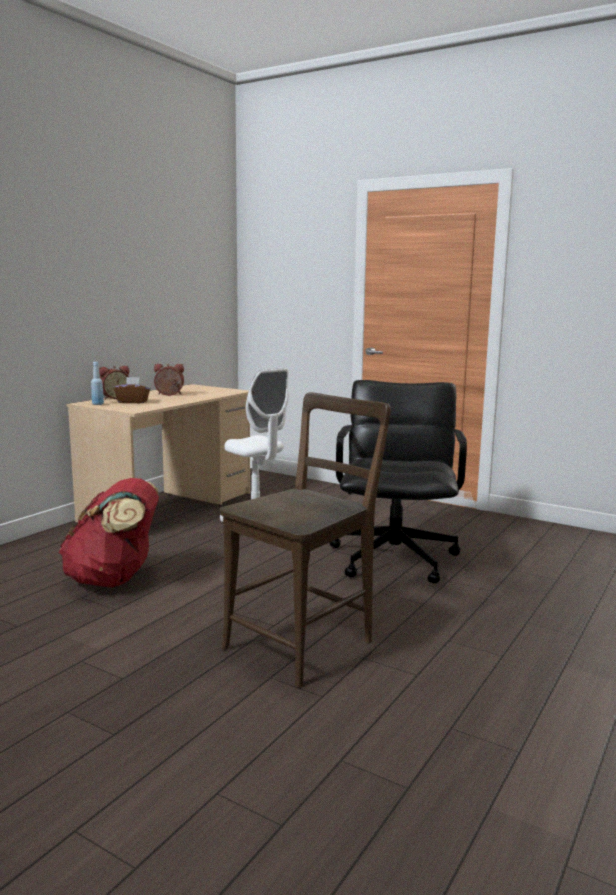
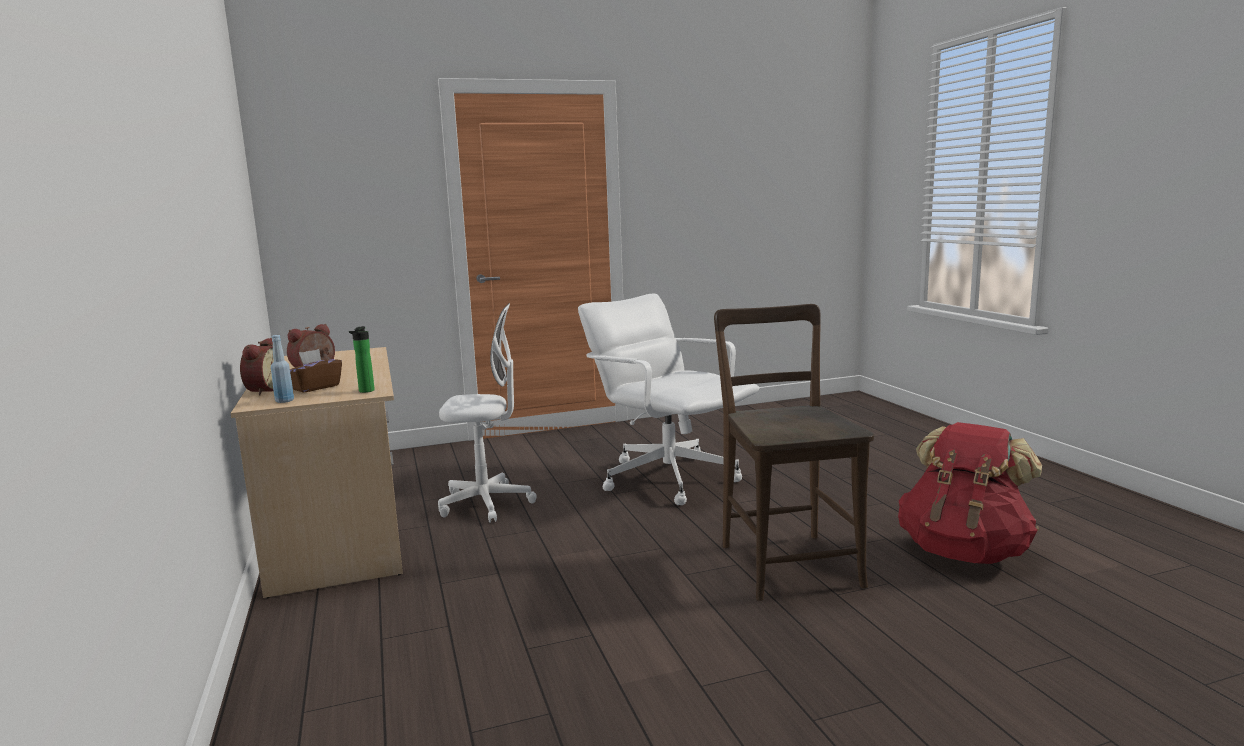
camera: 50 degrees left, 0 degrees up
(114, 580) = (507, 616): red backpack -> red backpack (964, 552)
(135, 409) = (365, 391): none -> bottle
(395, 558) = (668, 478): black office chair -> white office chair

